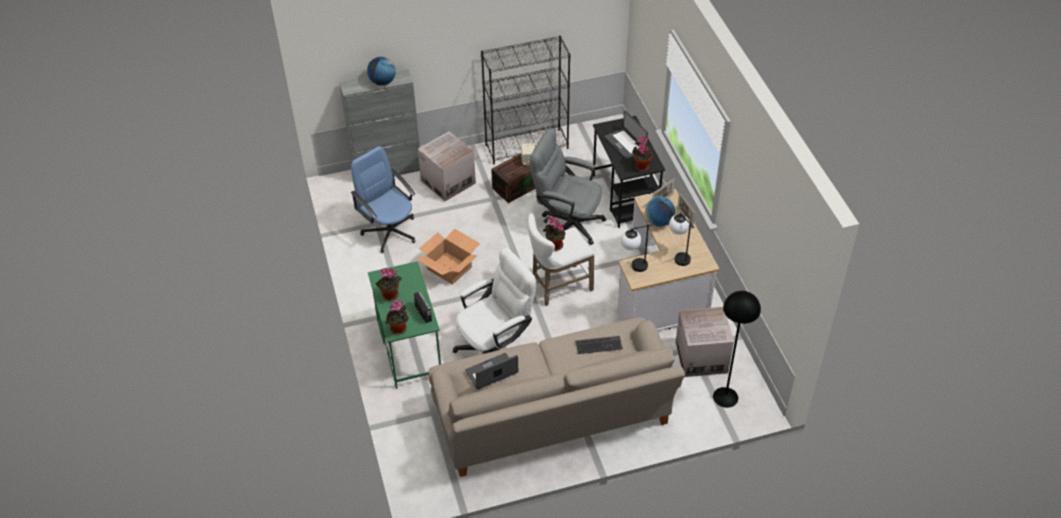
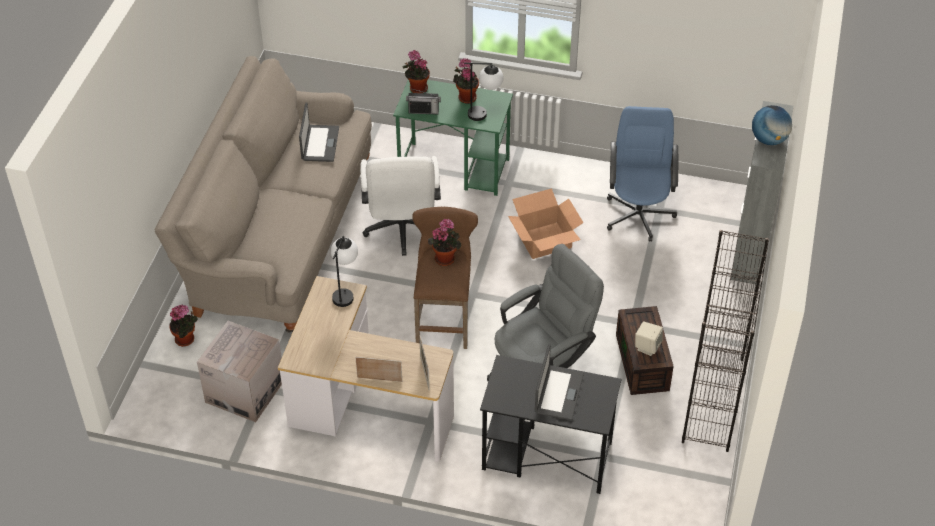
camera: 120 degrees right, 0 degrees up
(390, 231) = (638, 214): blue office chair -> blue office chair turned 75 degrees counterclockwise
(448, 182) = (692, 295): cardboard box -> none
(558, 287) = (444, 318): white stool -> brown stool
(598, 345) = (280, 232): keyboard -> none
(625, 143) = (558, 393): laptop -> laptop turned 105 degrees clockwise
(641, 166) = (504, 387): potted plant -> potted plant (186, 339)
(658, 222) = (394, 351): globe -> none
(678, 255) = (328, 341): table lamp -> table lamp (485, 114)
(725, 397) = (179, 382): black floor lamp -> none

